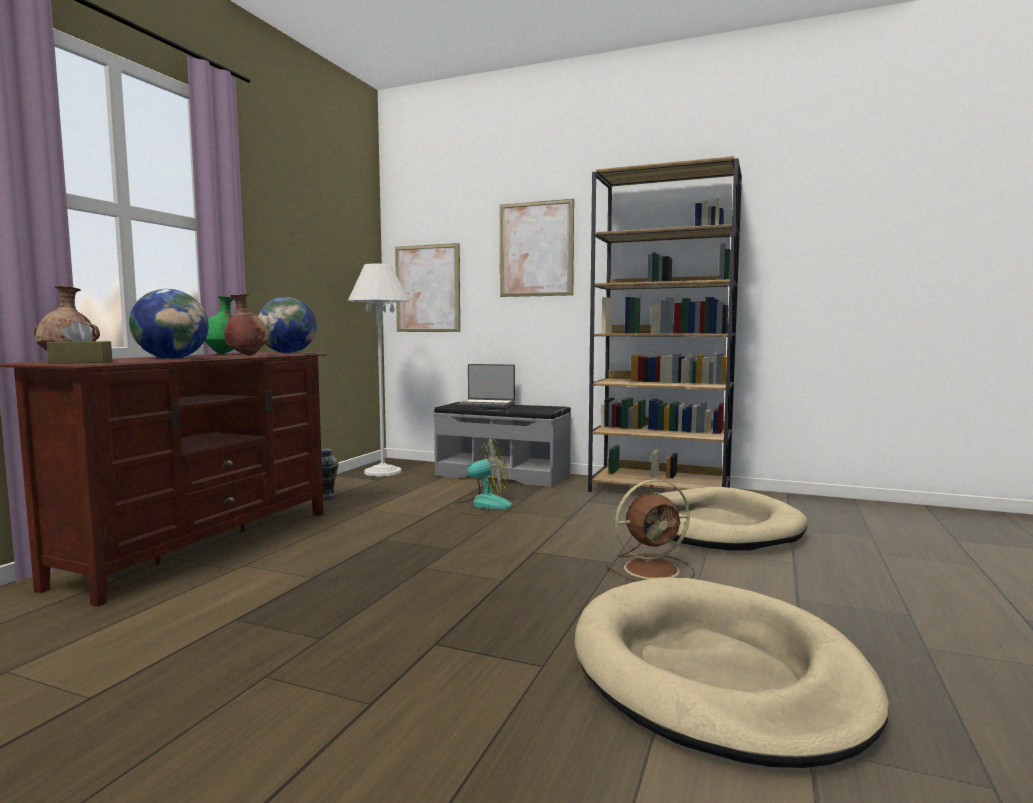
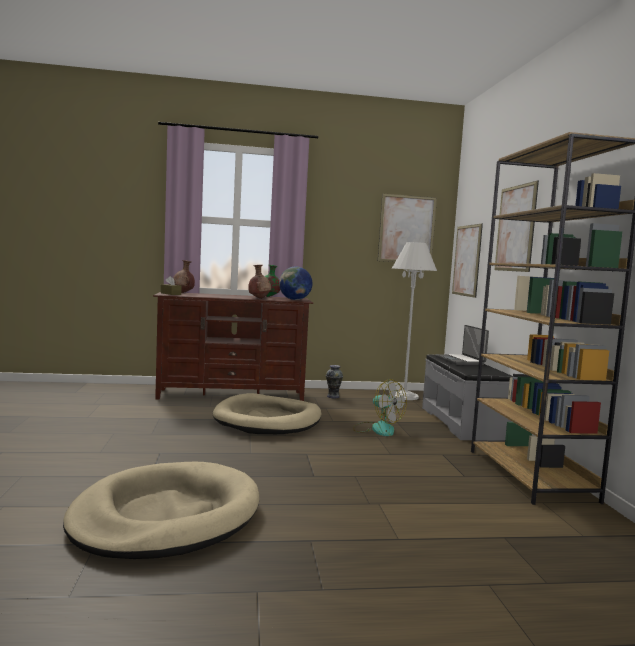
camera: 60 degrees right, 0 degrees up
(172, 358) = (213, 296): globe -> none
(344, 246) = (407, 229): none -> picture
(654, 569) = (316, 488): brown fan -> none
(713, 526) = (450, 502): beige dog bed -> beige dog bed (268, 420)

